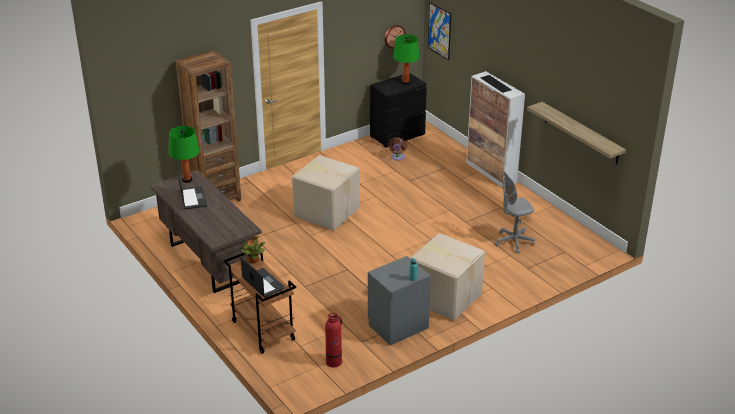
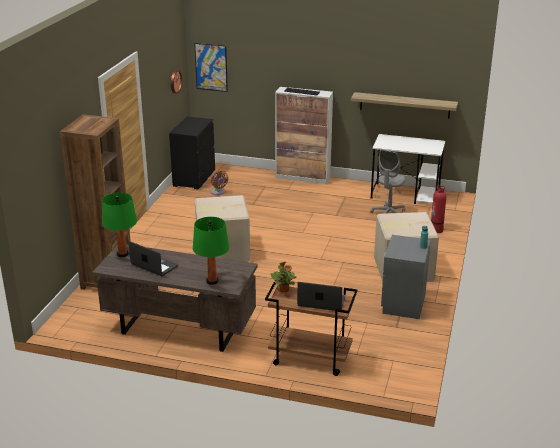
camera: 40 degrees left, 5 degrees down
(334, 361) = (399, 351): fire extinguisher -> fire extinguisher (436, 229)
(405, 82) = (195, 123): green table lamp -> green table lamp (212, 281)
(561, 230) = (405, 195): none -> white desk

